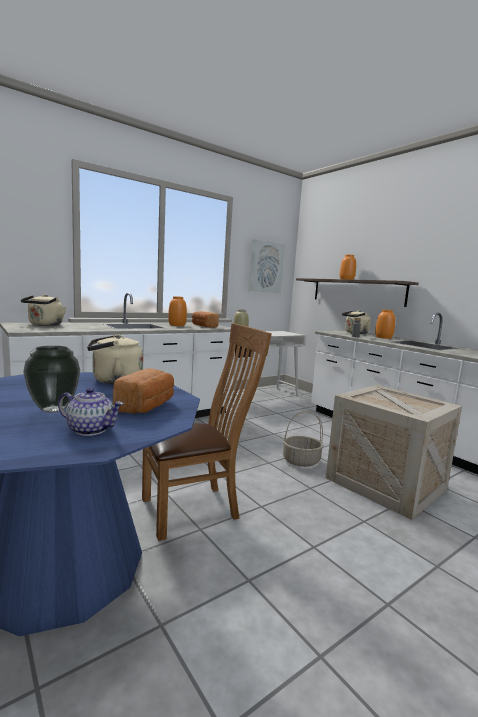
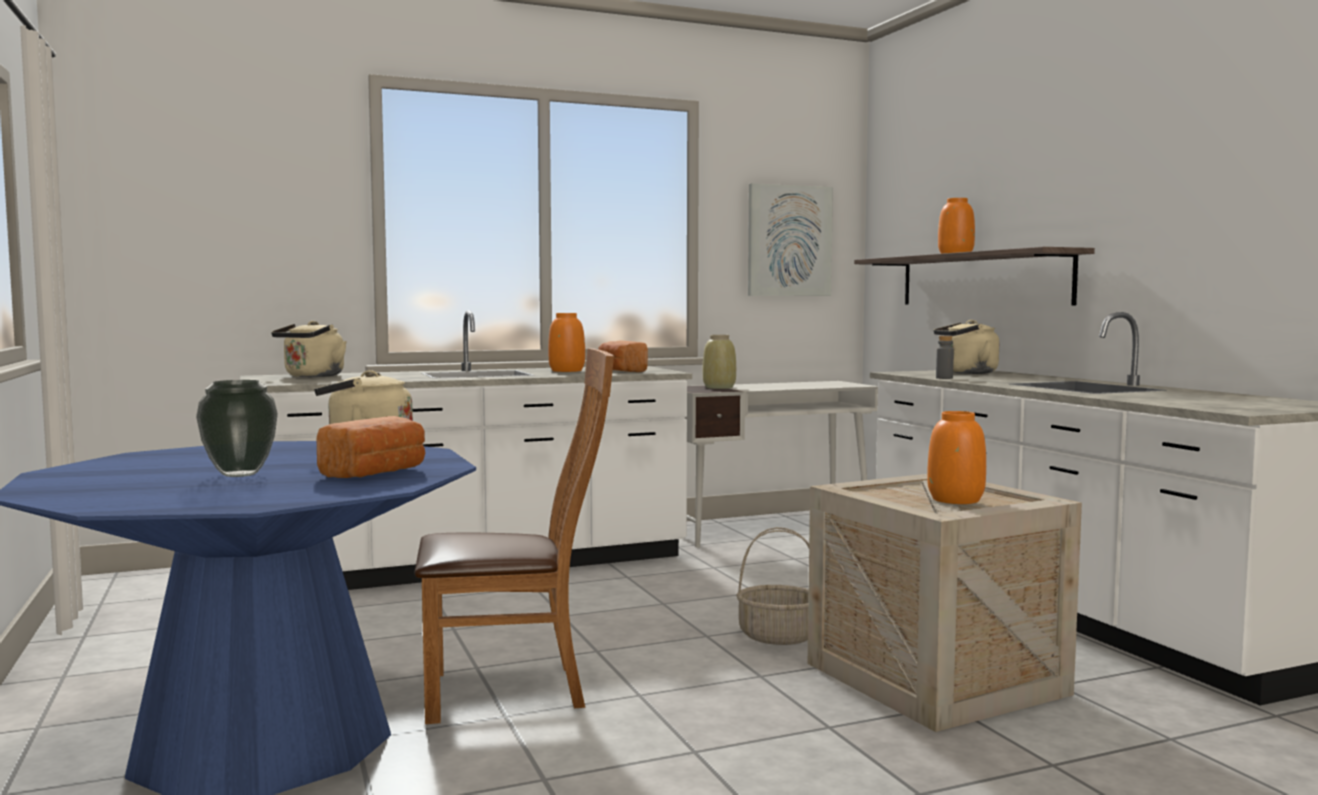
camera: 15 degrees right, 5 degrees down
(90, 429) = (268, 490): teapot -> none
(384, 337) = (1018, 378): orange vase -> orange vase (956, 500)

